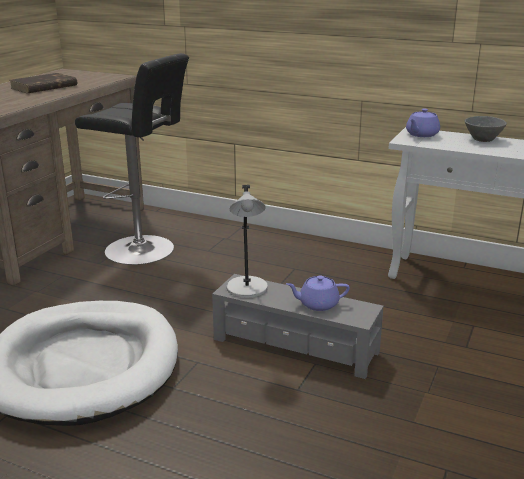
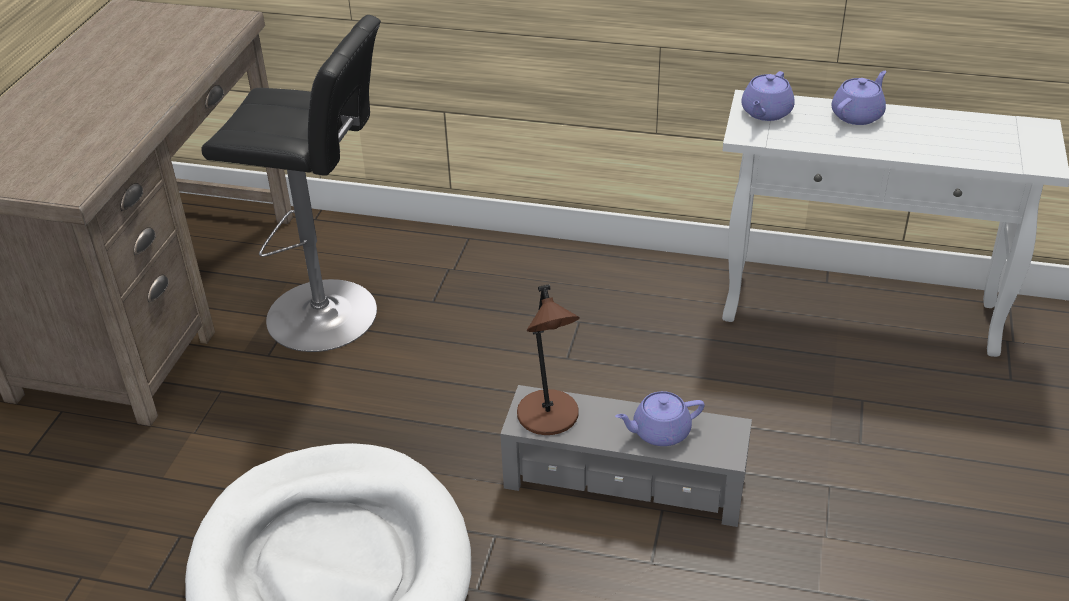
camera: 10 degrees left, 15 degrees up
(43, 87) = (117, 76): brown book -> none
(247, 289) = (549, 416): grey table lamp -> brown table lamp
(481, 139) = (857, 115): grey bowl -> purple teapot

